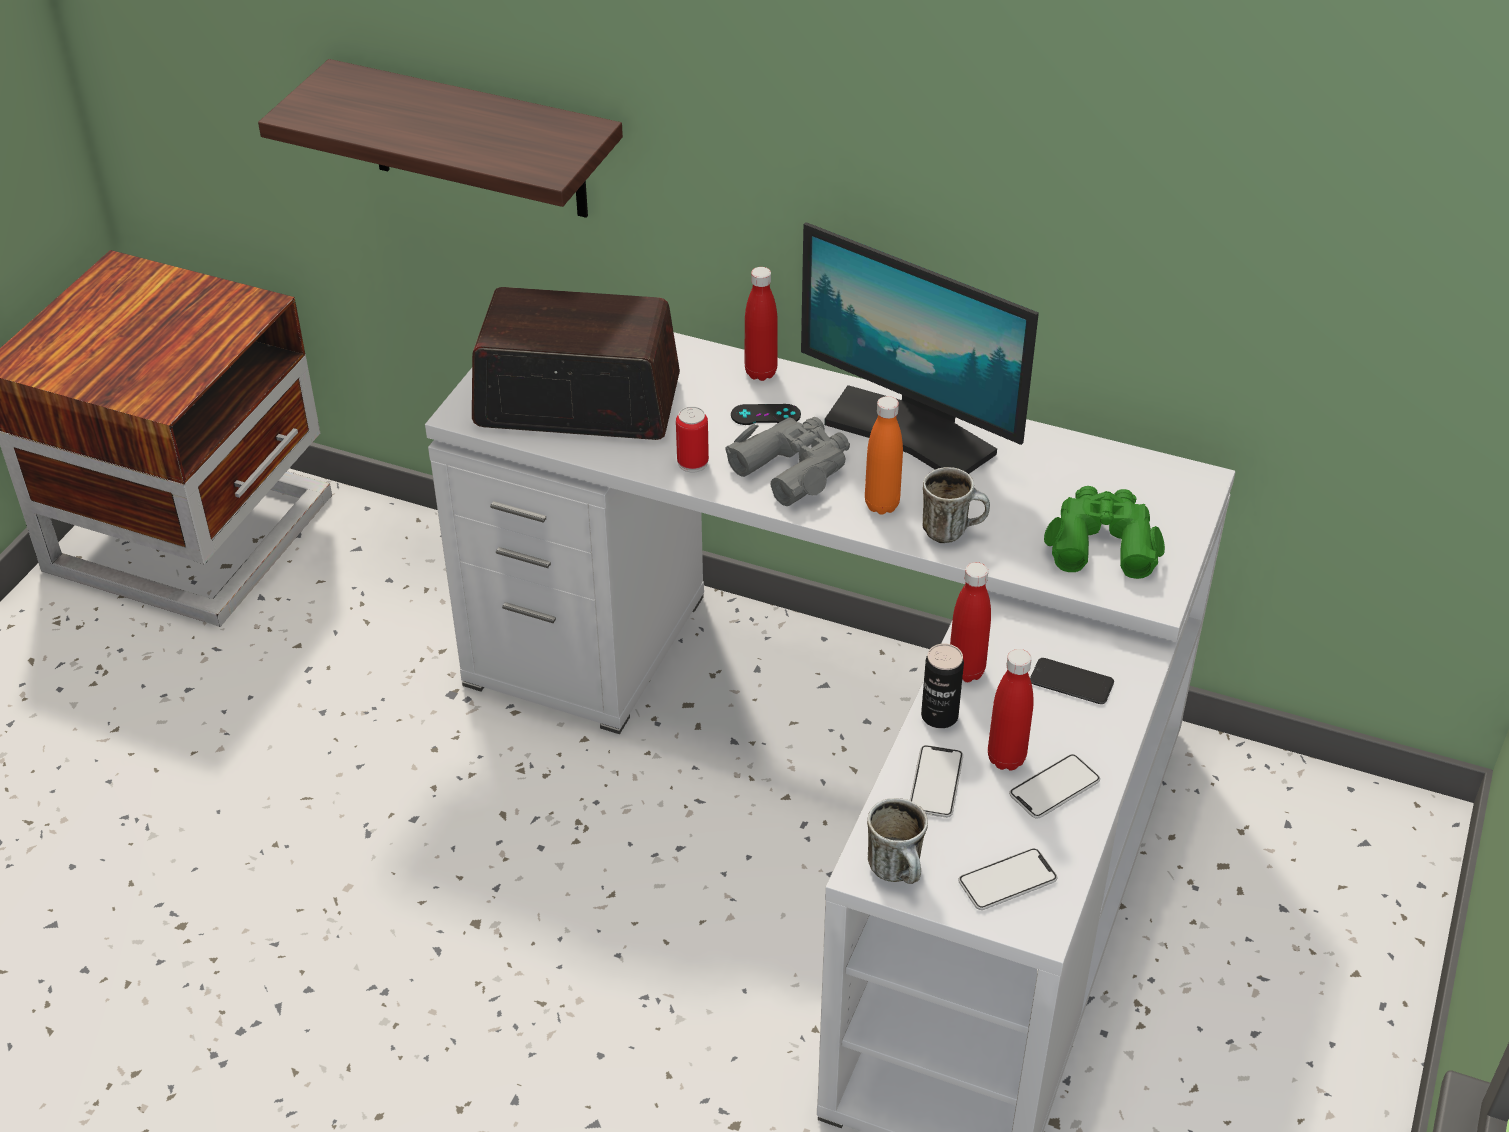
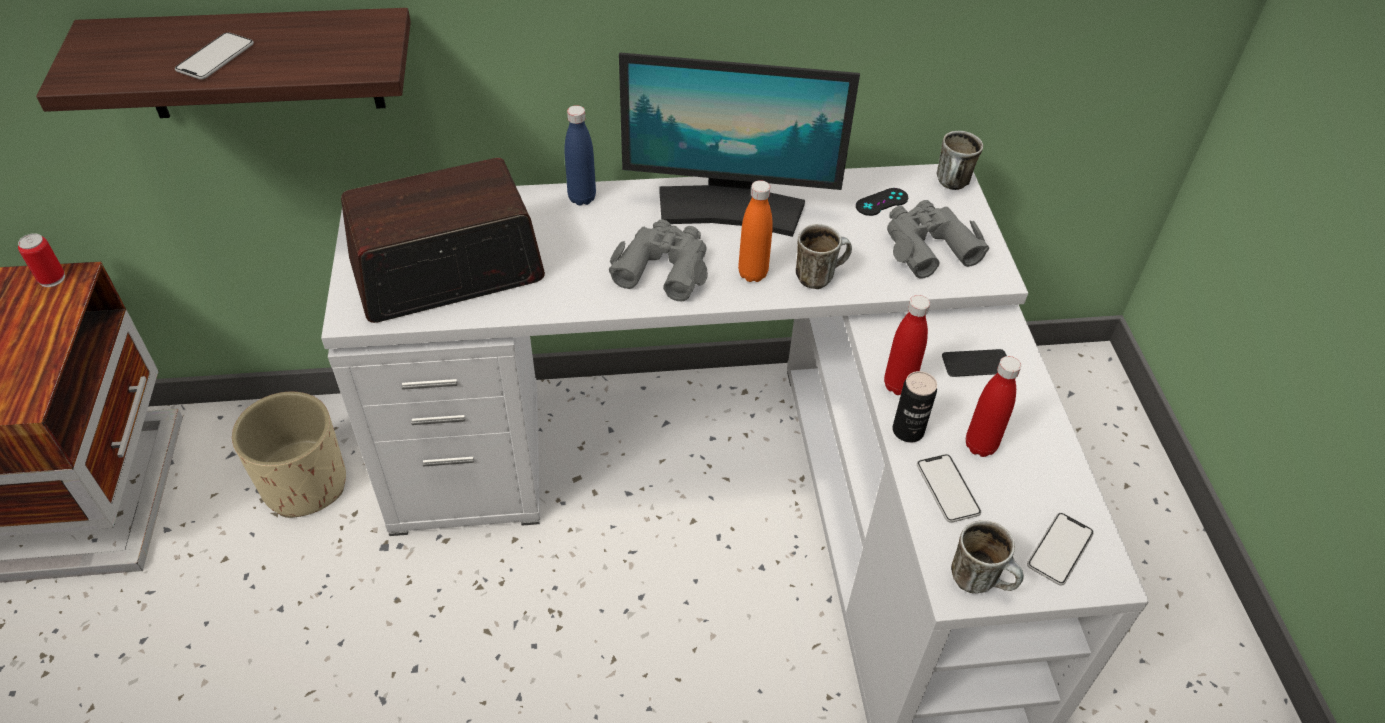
camera: 30 degrees left, 5 degrees up
(410, 604) = (304, 484): none -> beige planter
(692, 463) = (581, 291): can -> can (52, 278)
(761, 372) = (582, 198): red bottle -> blue bottle
(765, 415) = (610, 231): black game controller -> black game controller (882, 202)
(1054, 788) = (1031, 455): phone -> phone (215, 57)
(1102, 541) = (927, 245): green binoculars -> grey binoculars
(1190, 489) = (953, 186): none -> mug

